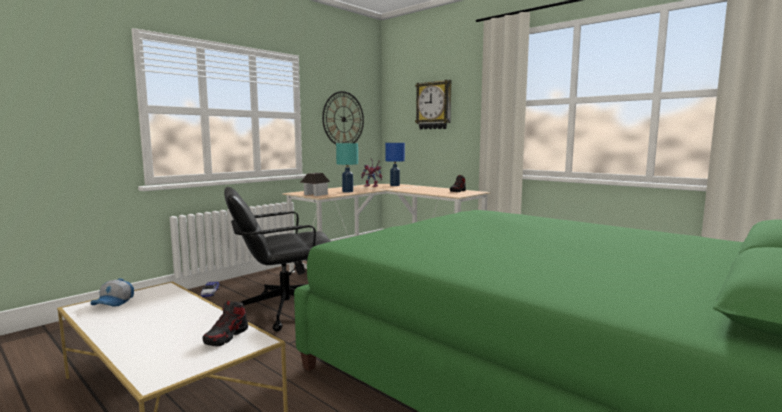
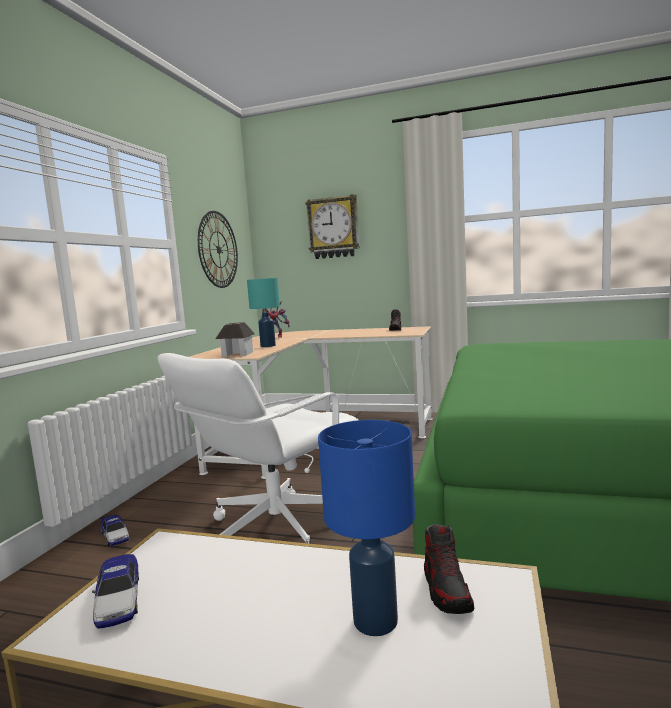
camera: 25 degrees left, 0 degrees up
(114, 302) = (118, 598): cap -> toy car
(283, 311) = (274, 530): black office chair -> white office chair
(395, 185) = (300, 333): blue table lamp -> blue table lamp (375, 620)

